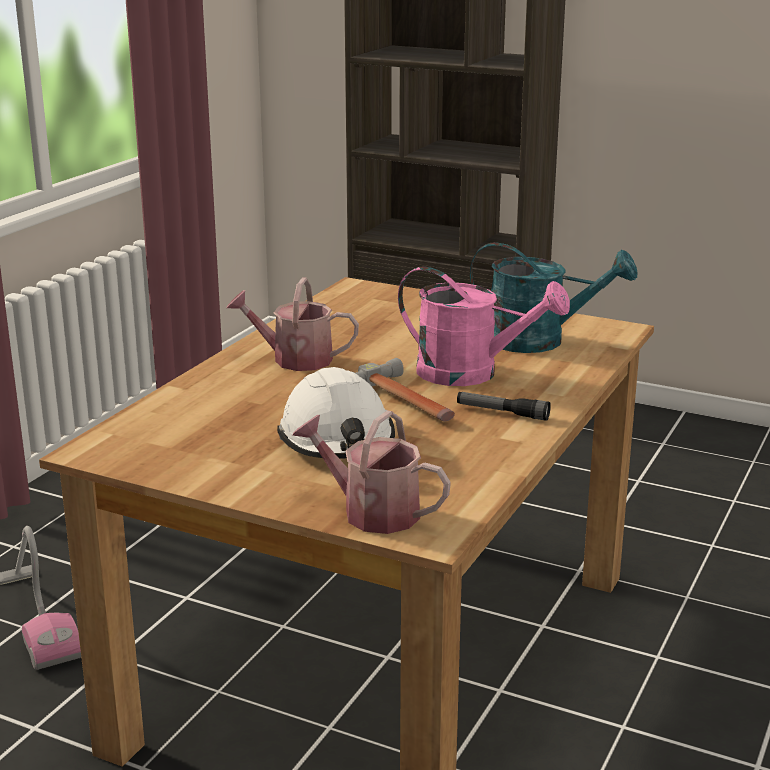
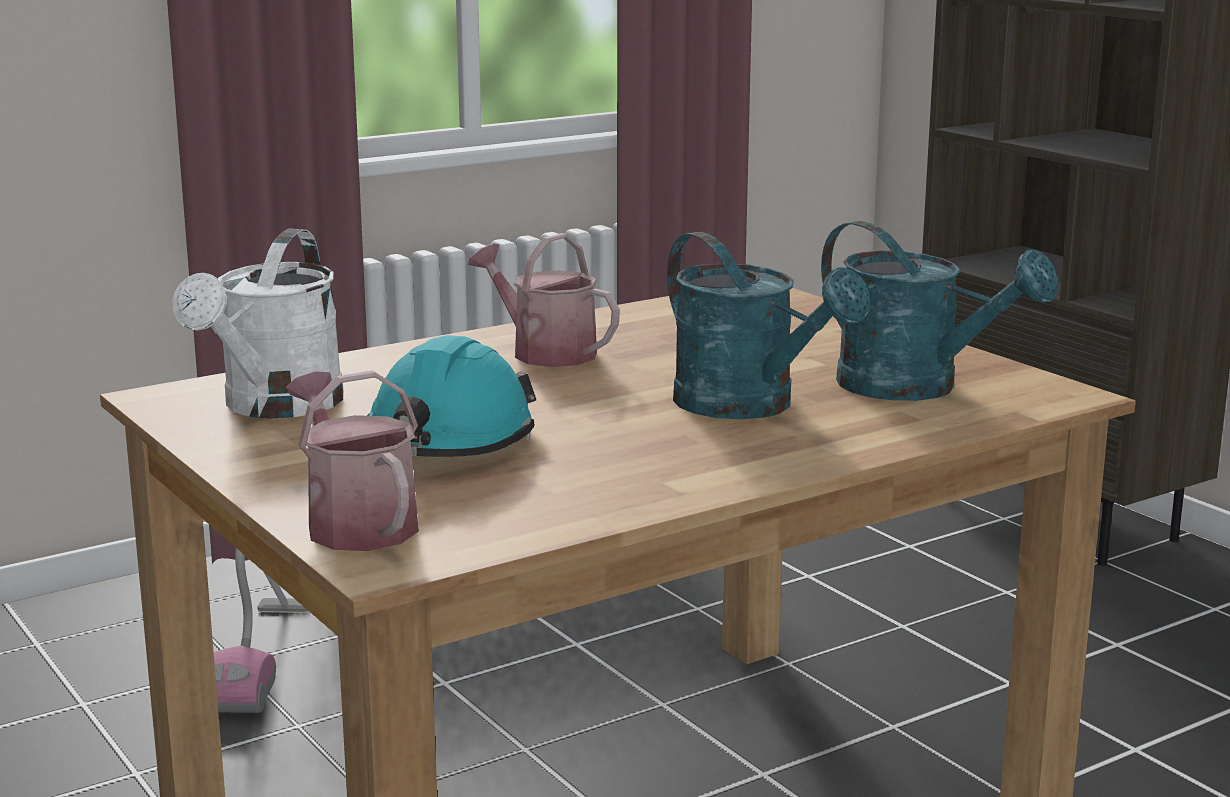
camera: 30 degrees right, 5 degrees down
(184, 440) = (274, 407): none -> white watering can
(337, 440) = (447, 442): white hard hat -> turquoise hard hat
(406, 402) = (606, 420): hammer -> none
(471, 374) = (750, 406): pink watering can -> turquoise watering can
(502, 412) = (715, 456): flashlight -> none

